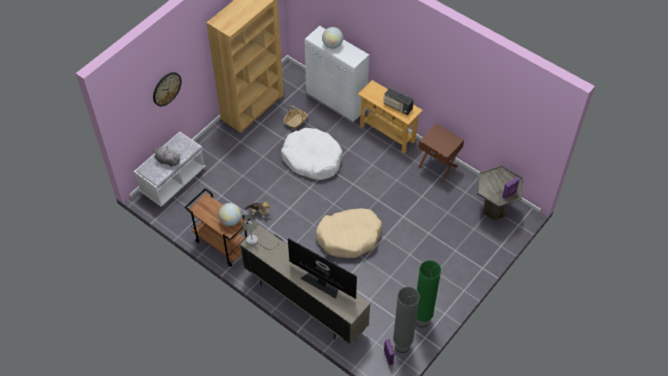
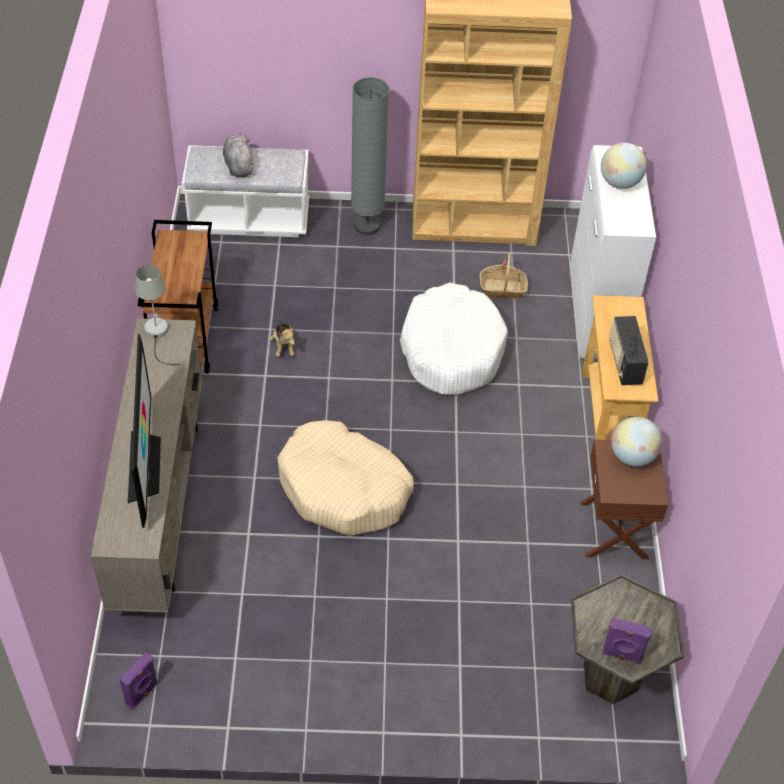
camera: 50 degrees right, 5 degrees down
(166, 88) = (302, 44): wall clock -> none
(230, 220) = (181, 288): globe -> globe (632, 456)
(402, 346) = (182, 701): grey floor lamp -> grey floor lamp (367, 226)
(422, 320) = (260, 701): green floor lamp -> none

